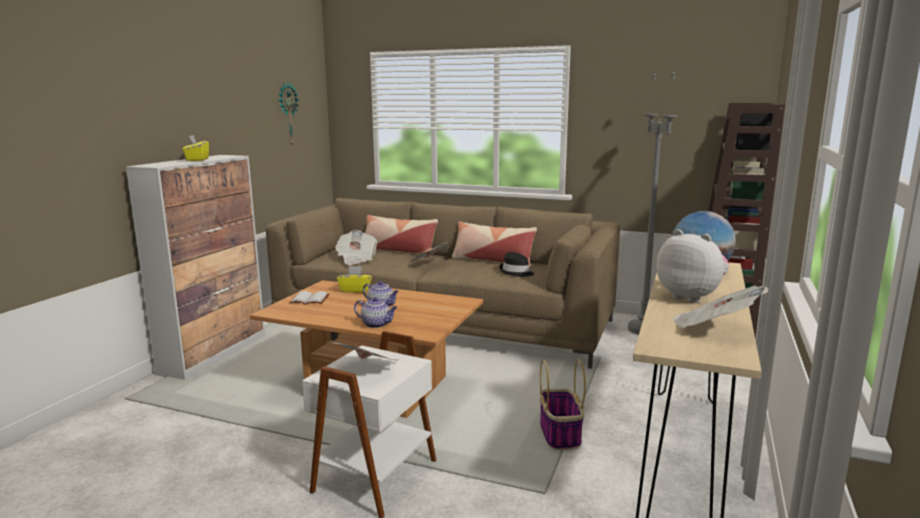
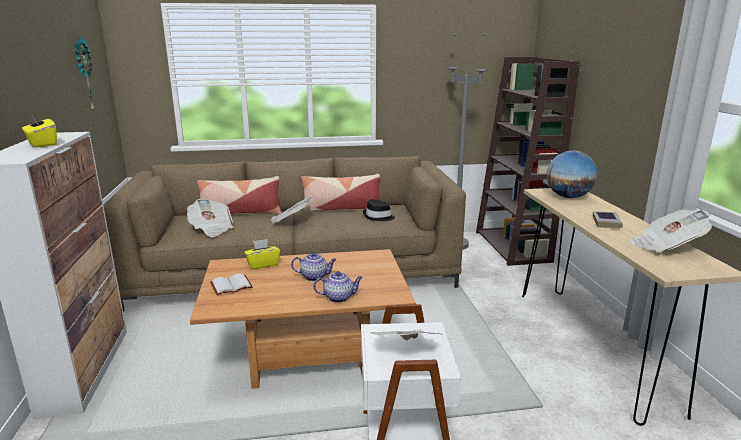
camera: 30 degrees left, 5 degrees up
(560, 434) = (498, 352): basket -> none
(690, 297) = (606, 222): plush toy -> book

